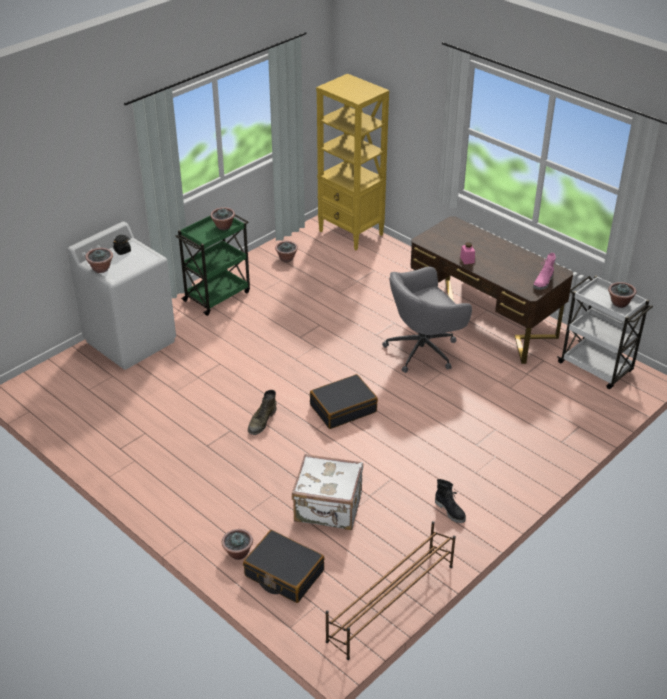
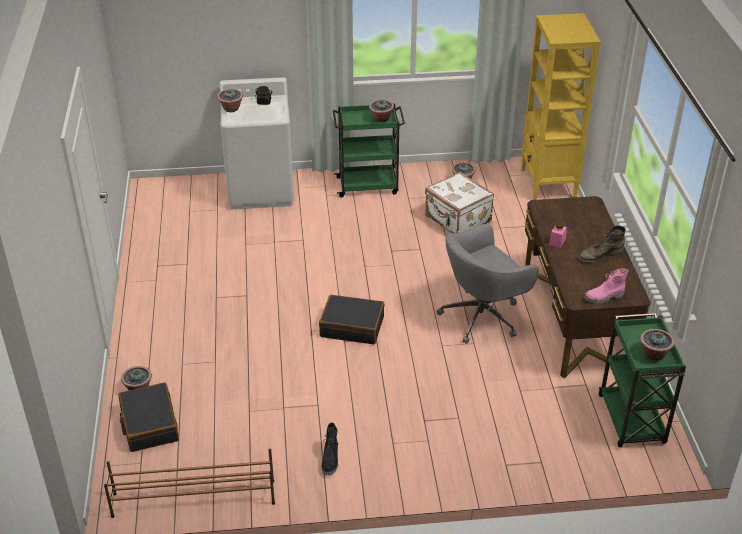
camera: 40 degrees right, 0 degrees up
(262, 421) = (277, 301): green boot -> green boot (600, 254)
(328, 508) = (241, 397): white suitcase -> white suitcase (457, 220)
(423, 350) = (482, 316): grey office chair -> grey office chair turned 45 degrees counterclockwise
(596, 368) = (632, 421): white cart -> green cart

